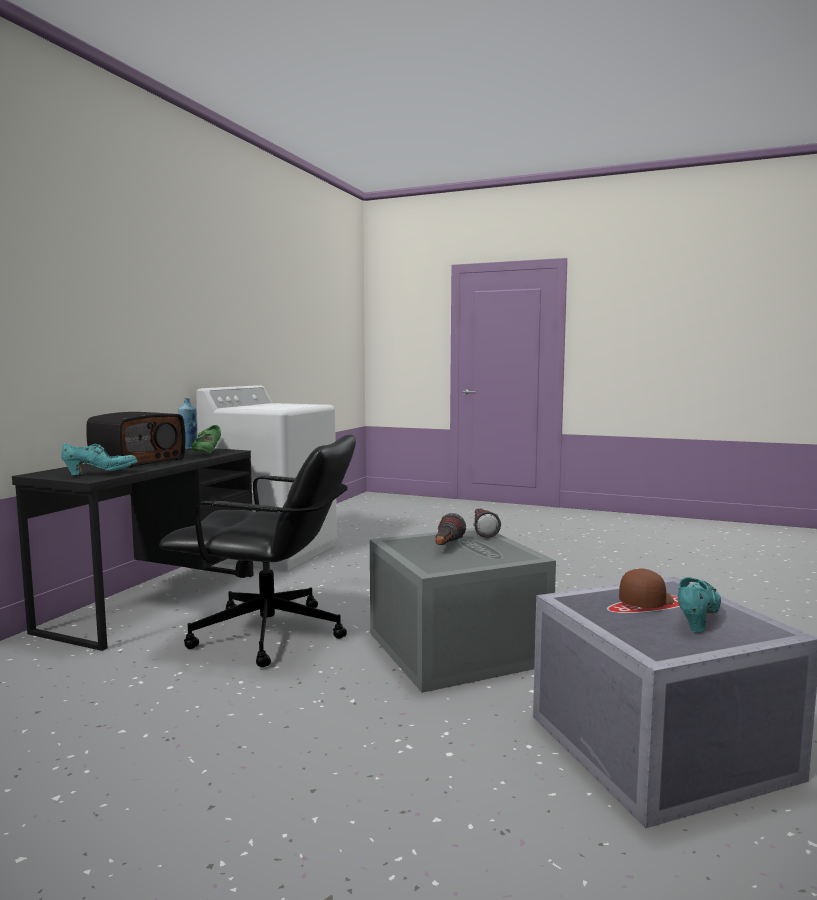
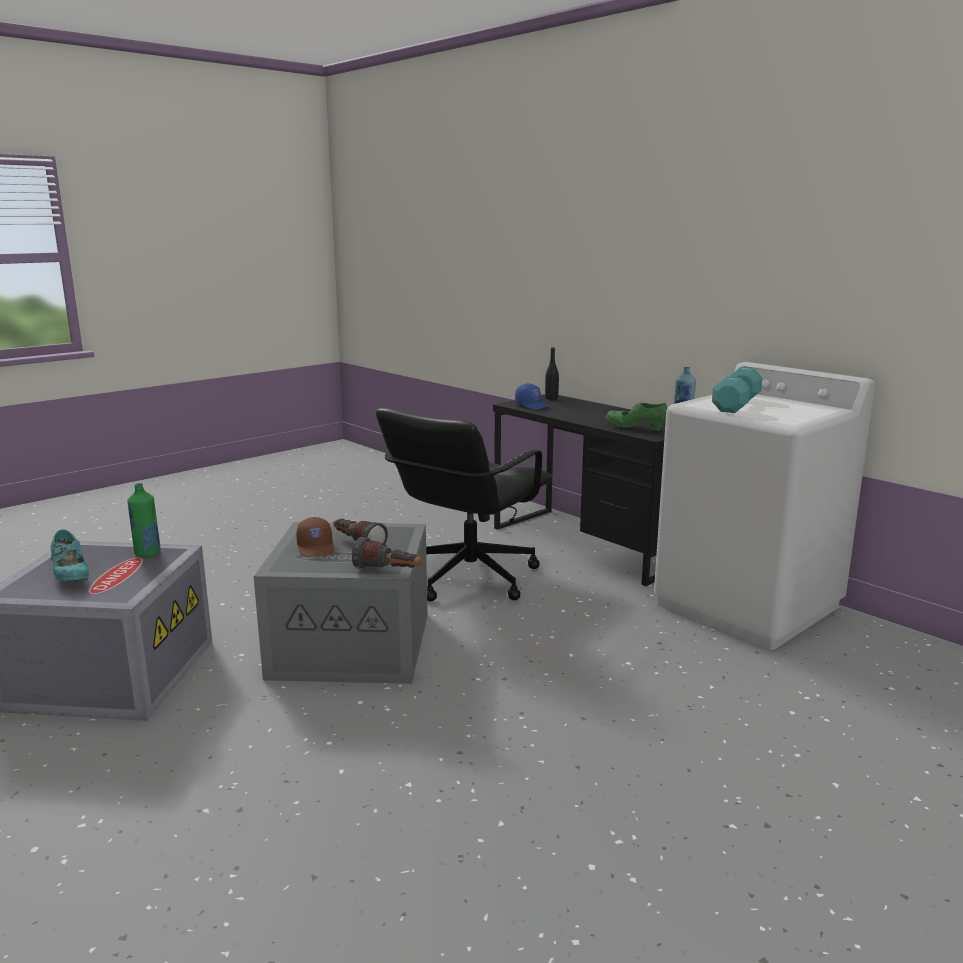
camera: 115 degrees right, 10 degrees up
(55, 472) = (551, 398): none -> black bottle
(101, 474) = (532, 405): turquoise shoe -> blue cap
(138, 461) = (597, 412): radio -> none
(275, 407) = (736, 405): none -> turquoise dumbbell
(594, 609) = (147, 553): none -> green bottle
(645, 602) = (122, 573): brown cap -> brown cap (316, 548)

